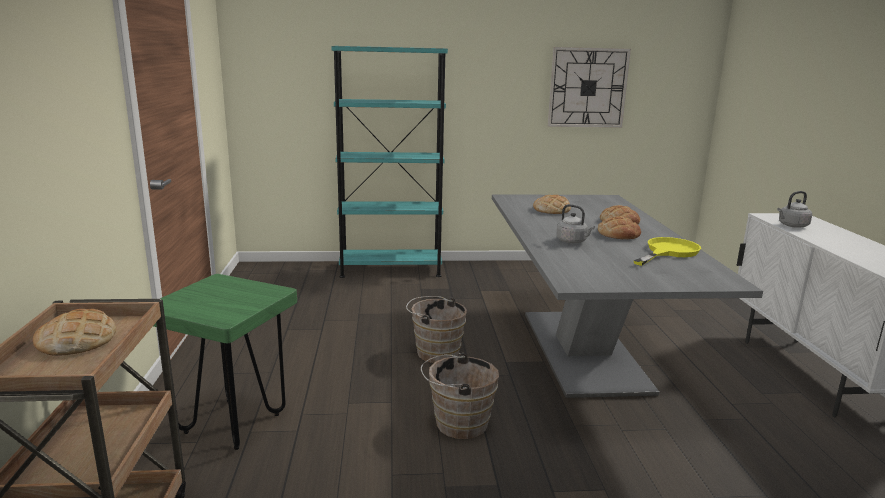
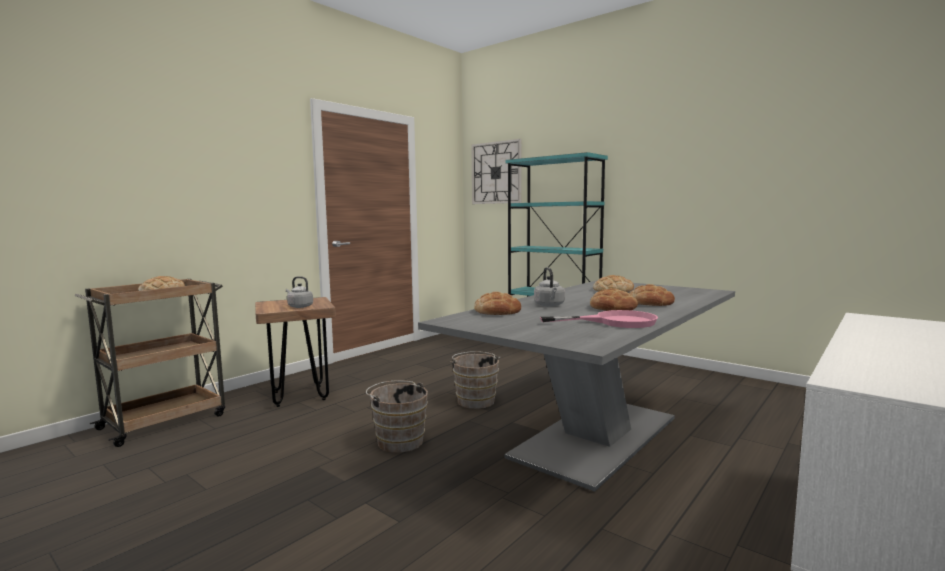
camera: 45 degrees right, 10 degrees down
(232, 424) = (299, 396): green stool -> brown stool
(566, 260) = (497, 311): none -> bread
(588, 88) = (759, 182): wall clock -> wall clock (496, 173)
(668, 252) = (614, 322): yellow frying pan -> pink frying pan
(792, 225) = (869, 326): grey kettle -> grey kettle (299, 306)

